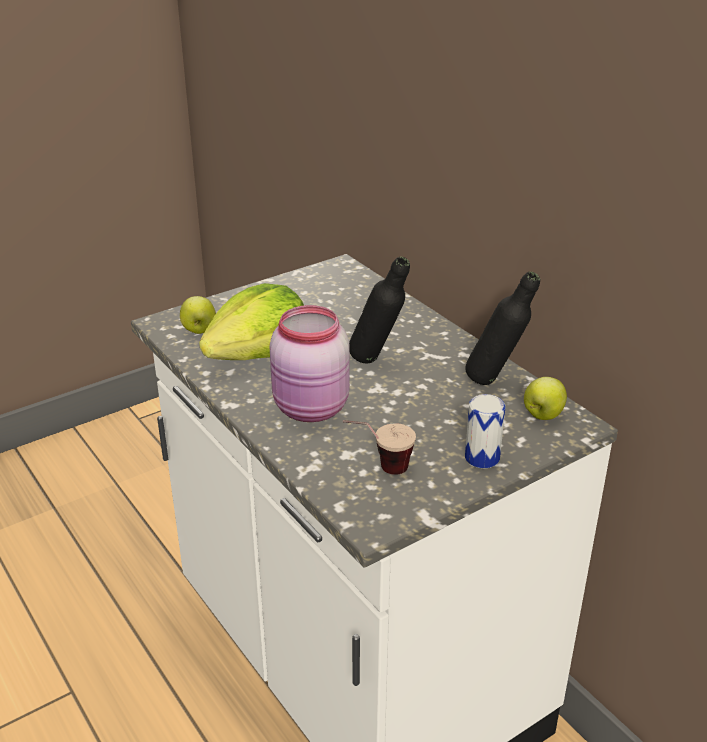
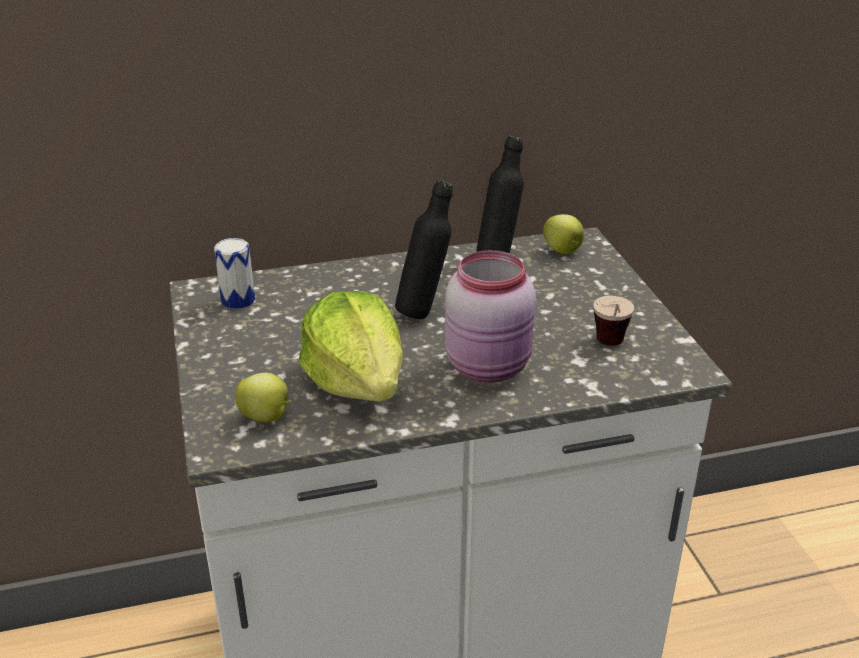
camera: 70 degrees left, 0 degrees up
(482, 457) = (612, 293): can -> can (238, 300)

